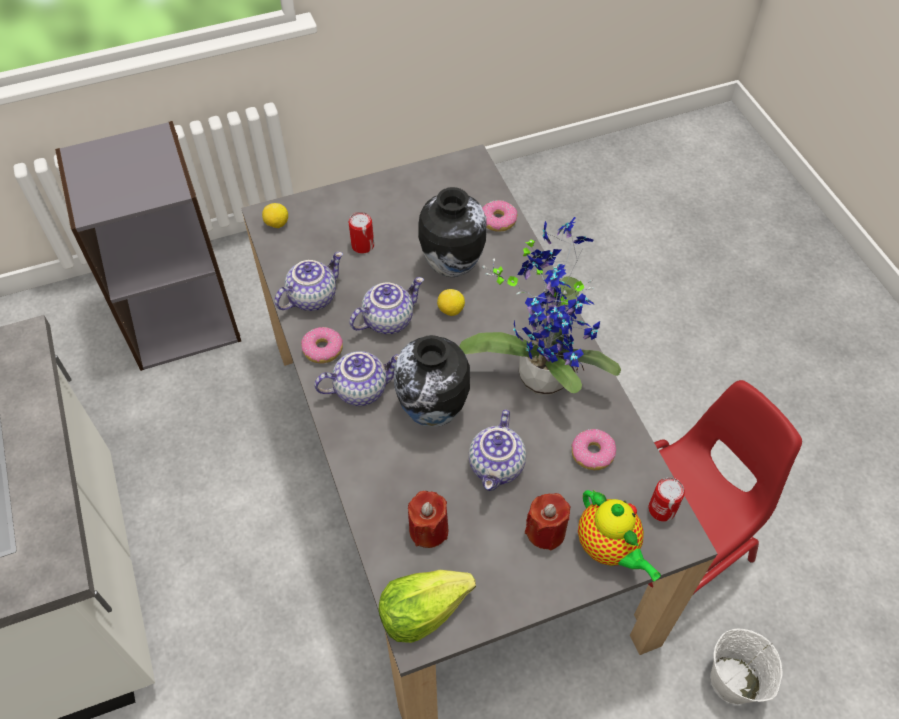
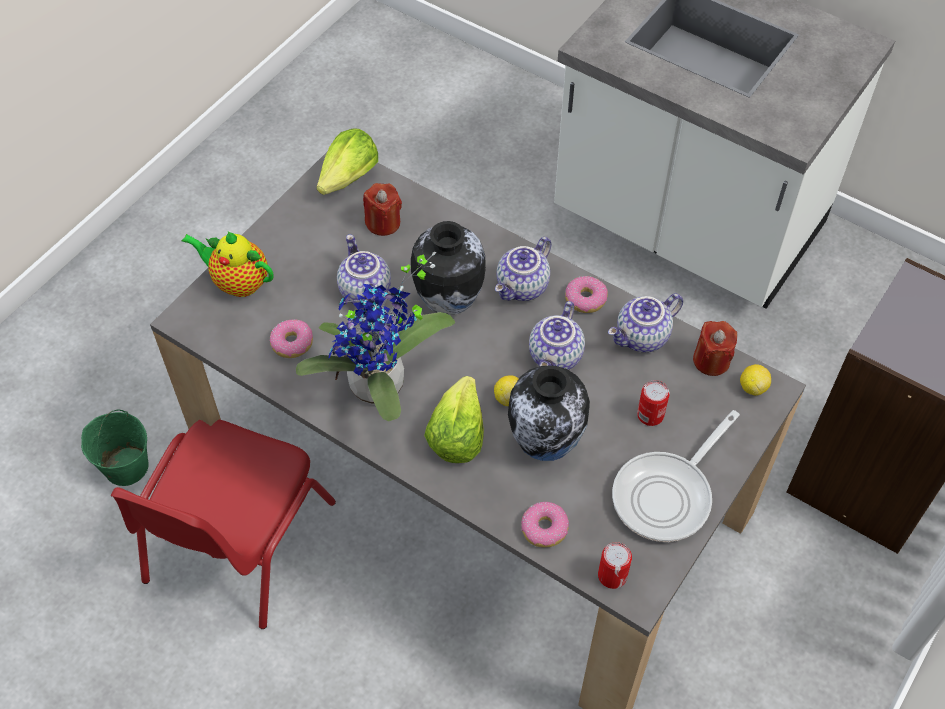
camera: 145 degrees right, 0 degrees up
(312, 296) = (642, 338): teapot -> teapot turned 45 degrees clockwise
(402, 197) = (667, 495): none -> frying pan
(509, 307) = (456, 434): none -> lettuce
(545, 531) = (294, 268): red candle -> red candle (711, 360)
(662, 509) = (210, 331): can -> can (612, 575)
(733, 682) = (125, 466): white bucket -> green bucket

